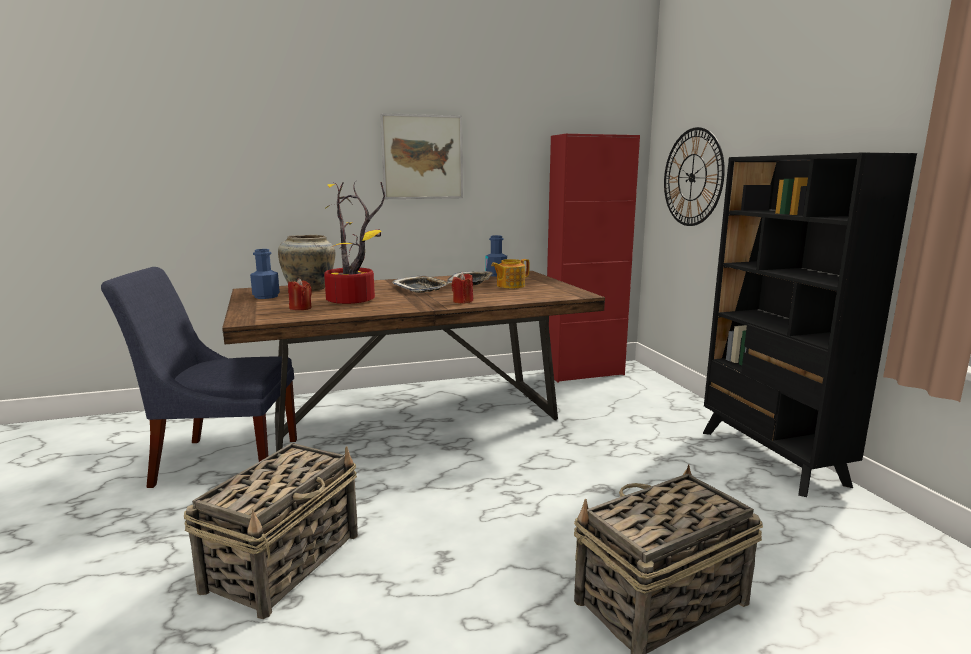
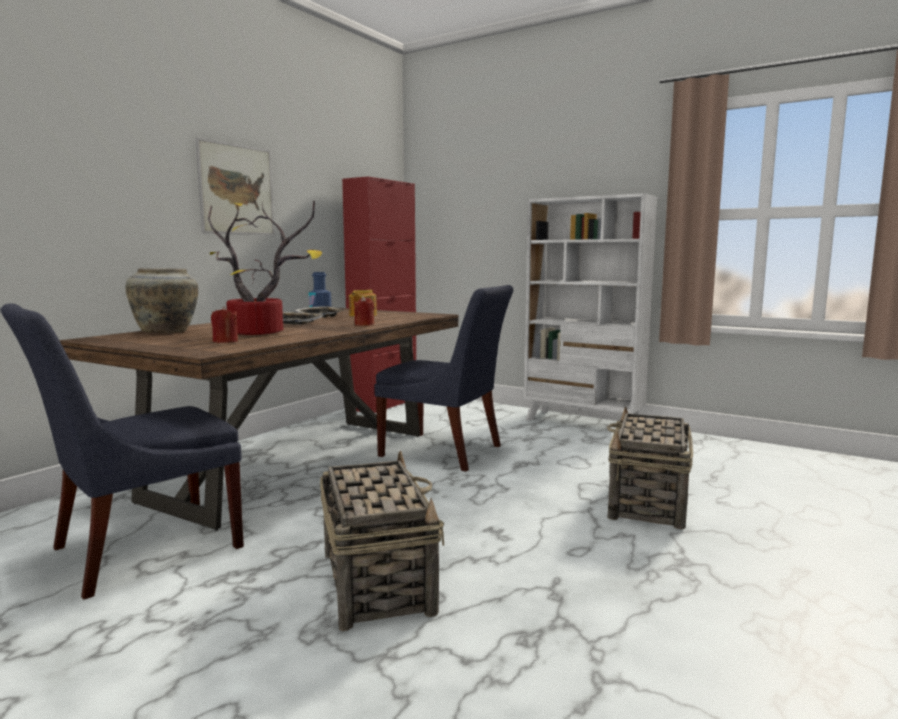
camera: 40 degrees left, 5 degrees down
(266, 296) = (139, 340): blue bottle -> none
(550, 447) = (445, 452): none -> blue chair
(692, 177) = (459, 221): wall clock -> none
(771, 457) = (583, 423): black bookcase -> white bookcase

